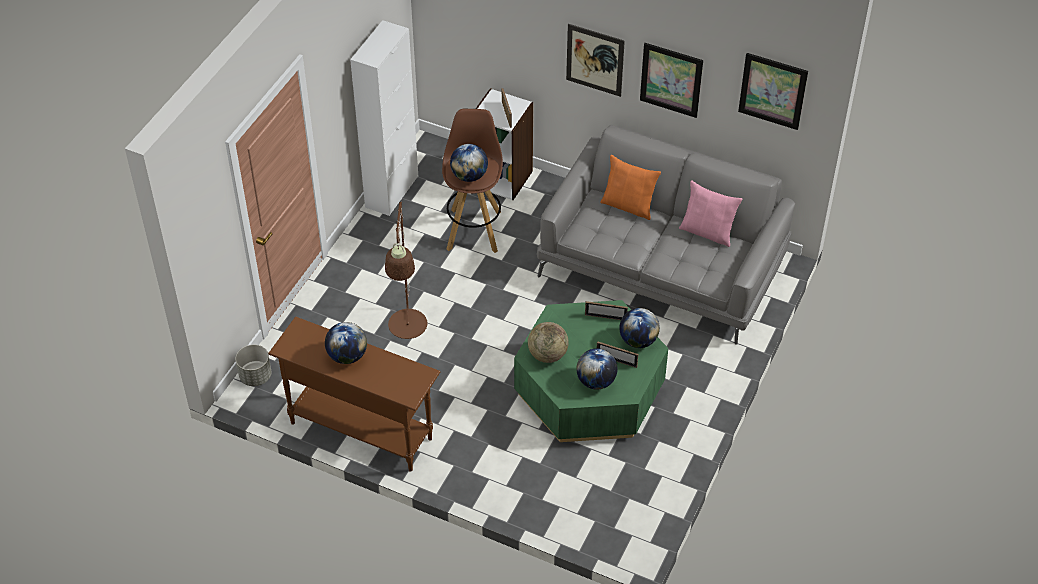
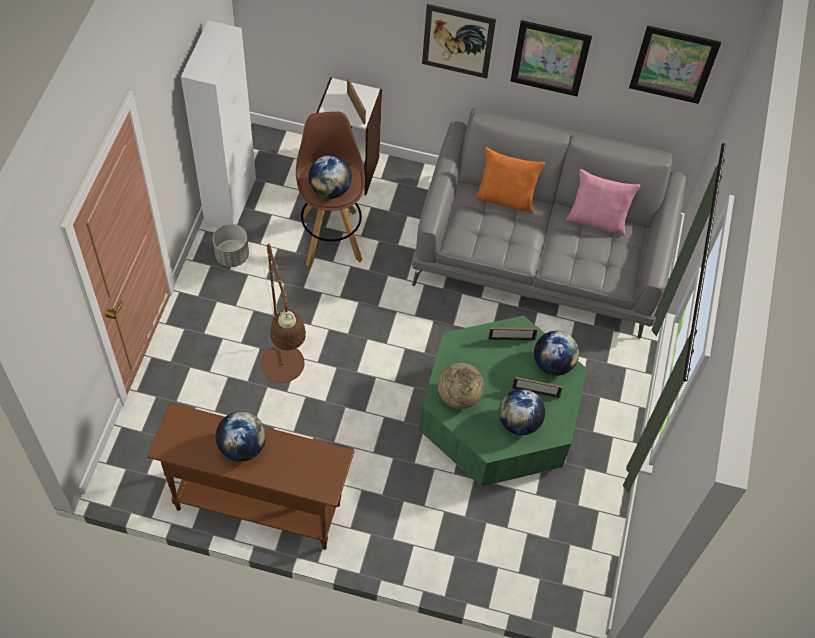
camera: 15 degrees left, 10 degrees up
(255, 376) = (123, 455): grey planter -> grey planter (232, 256)

